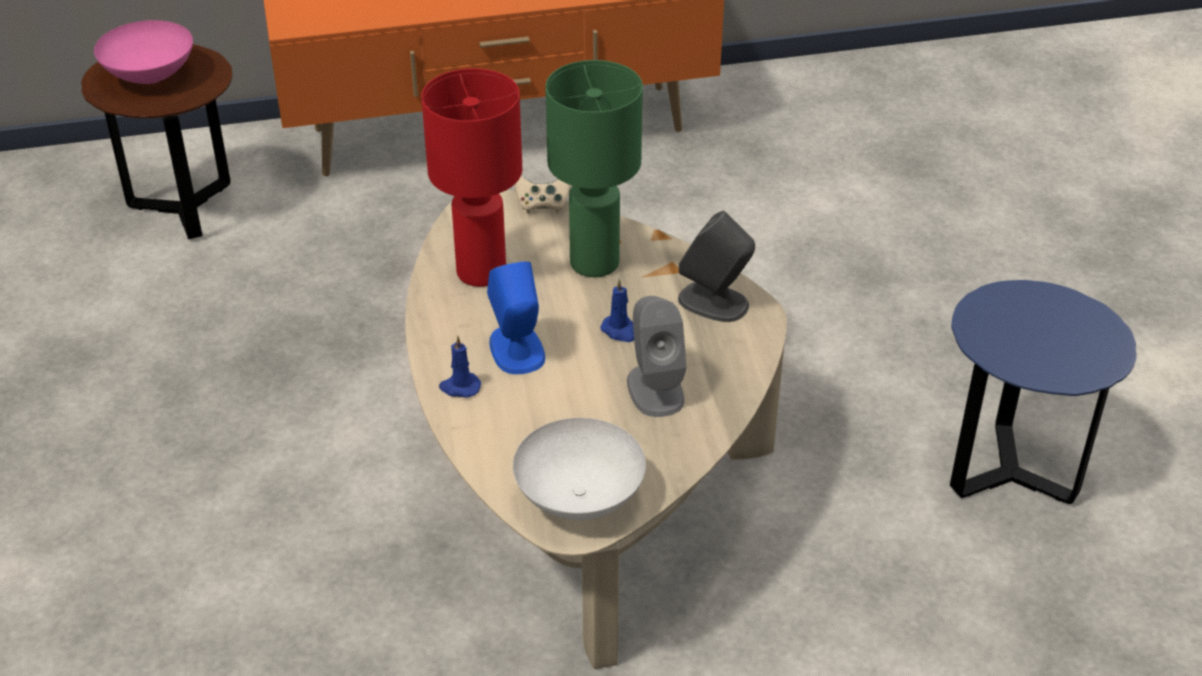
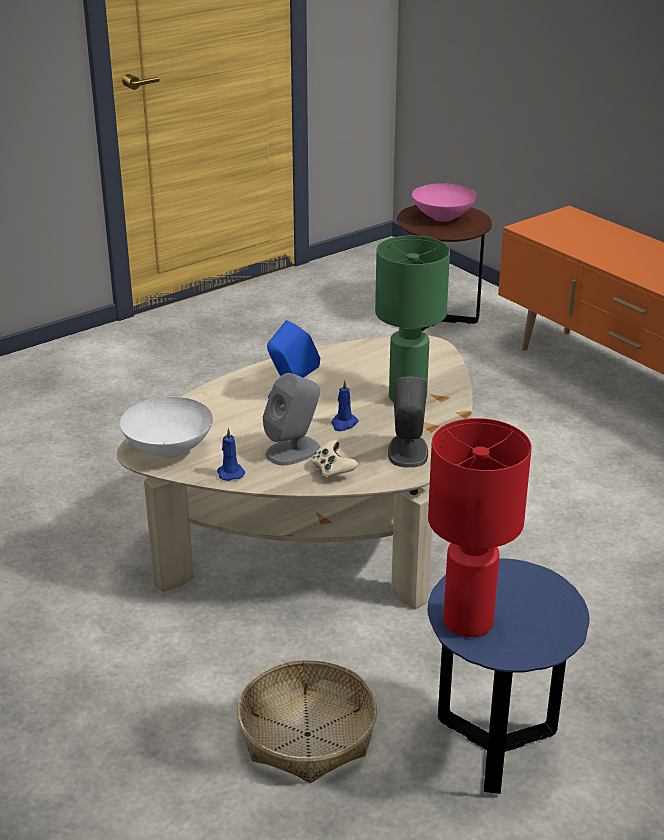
camera: 65 degrees right, 10 degrees down
(459, 387) = (242, 385): blue candle -> blue candle (230, 473)
(480, 272) = (359, 362): red table lamp -> red table lamp (468, 621)
(542, 205) = (452, 364): beige game controller -> beige game controller (332, 471)
(936, 608) = (308, 734): none -> basket

